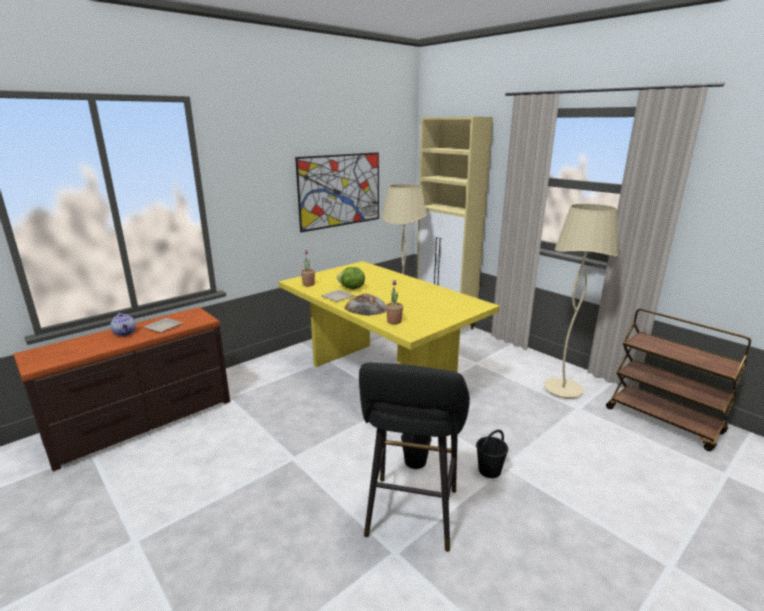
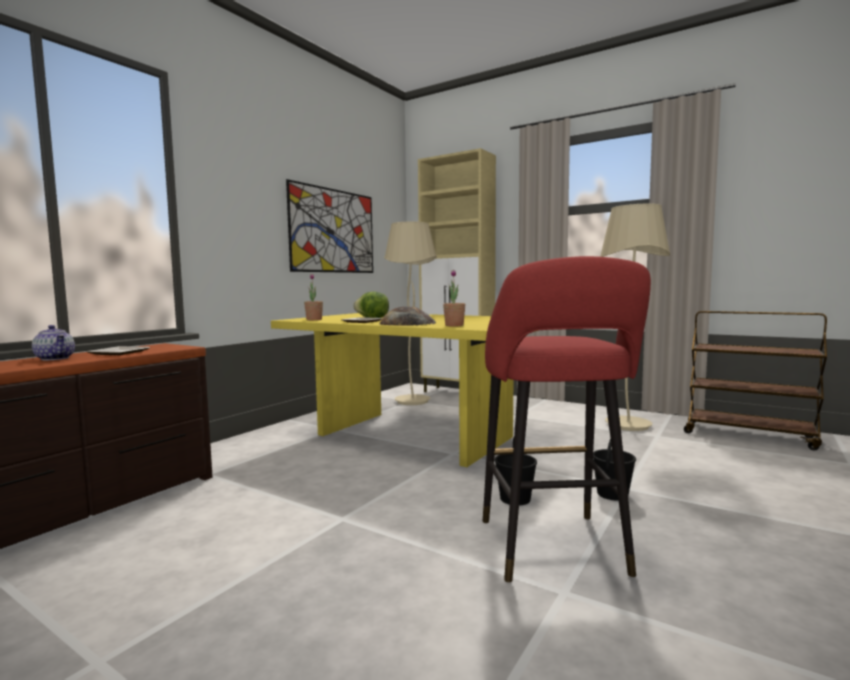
camera: 15 degrees left, 15 degrees down
(411, 517) = (554, 551): black stool -> red stool

